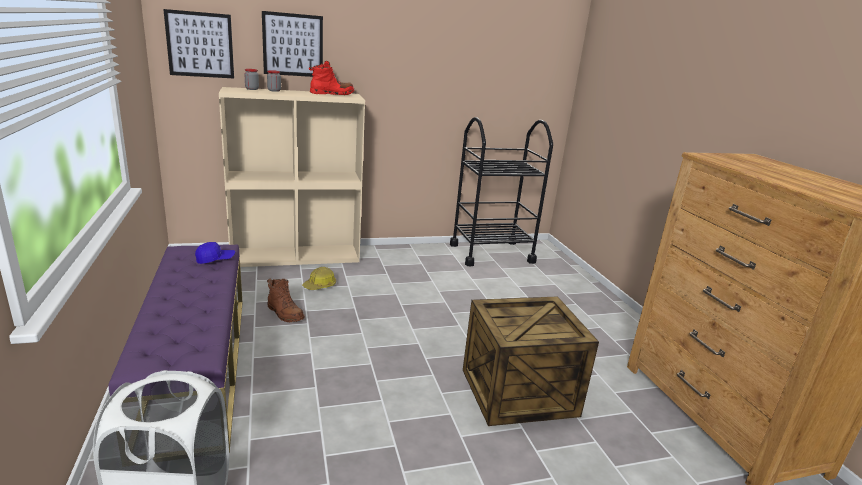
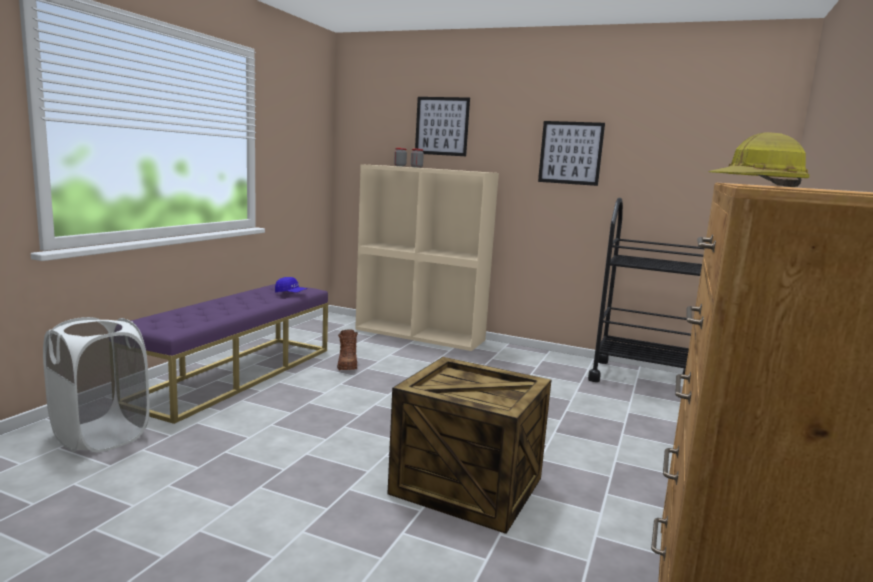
camera: 40 degrees right, 10 degrees down
(200, 44) = (369, 129): picture -> picture (570, 153)
(320, 285) = (407, 356): hard hat -> hard hat (758, 185)
(332, 94) = (467, 170): red boot -> none

